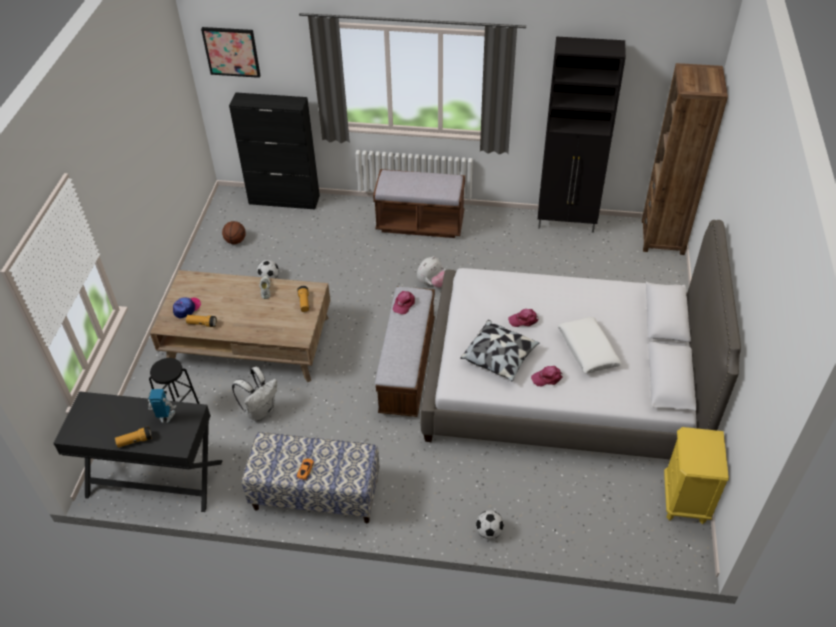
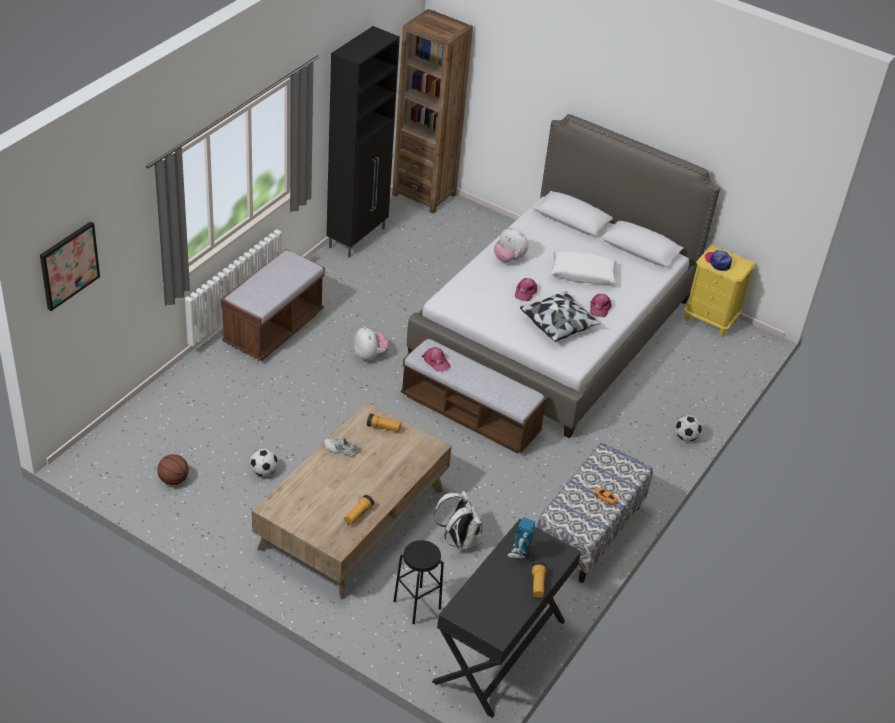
camera: 70 degrees left, 5 degrees down
(187, 308) = (324, 520): cap -> cap (717, 262)
(284, 200) = (135, 416): black cabinet -> none
(562, 294) = (509, 258): none -> plush toy

